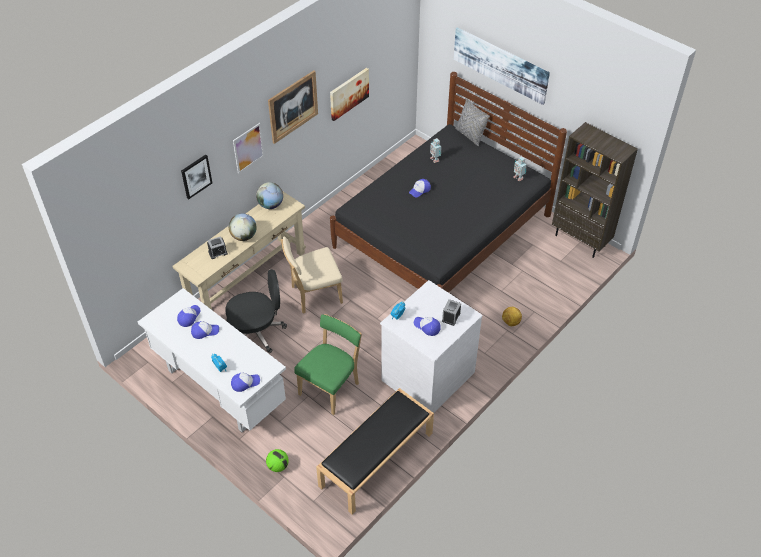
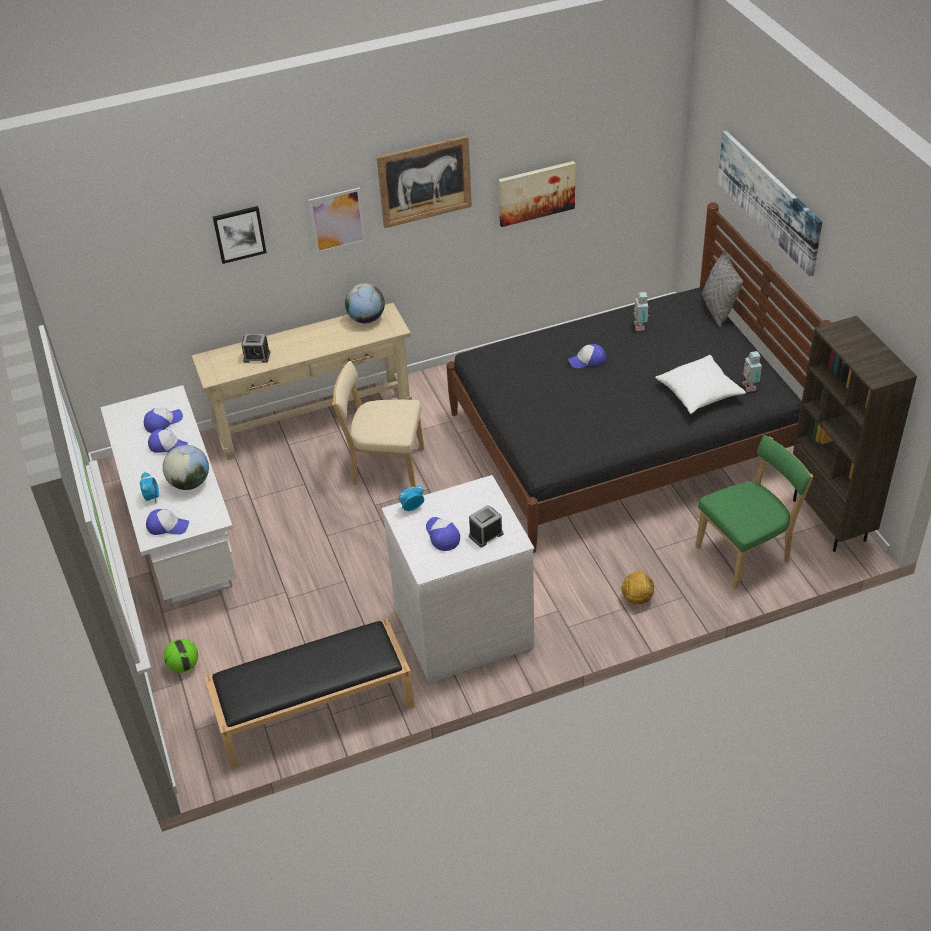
camera: 30 degrees right, 5 degrees down
(244, 236) = (303, 347): globe -> globe (190, 483)
(257, 332) = (278, 487): black office chair -> none
(331, 387) = (322, 592): green chair -> green chair (746, 553)
(494, 190) = (699, 393): none -> white pillow

